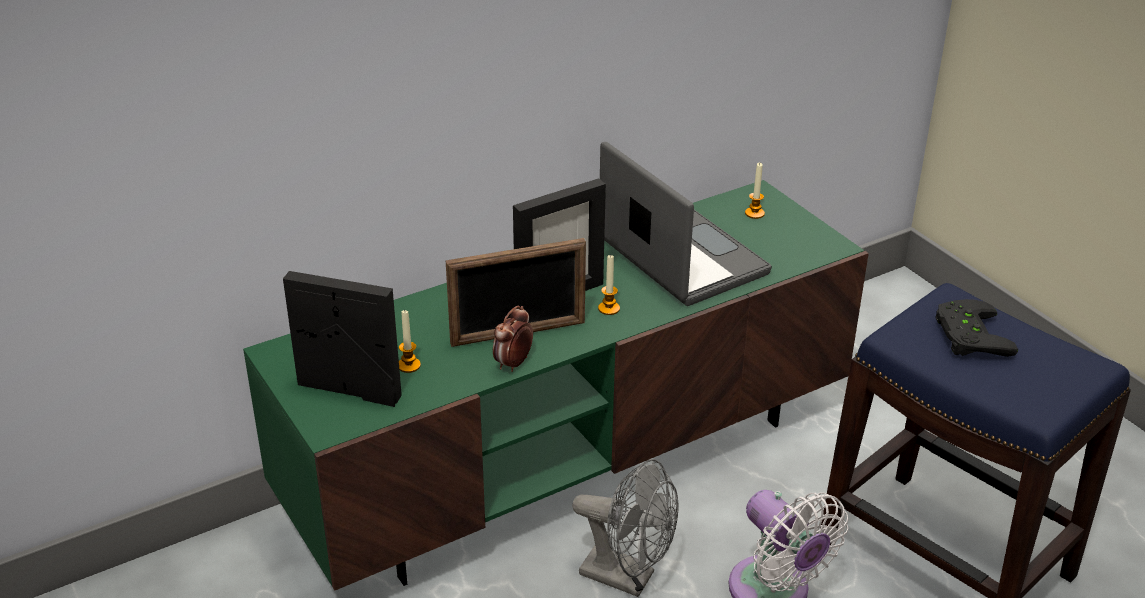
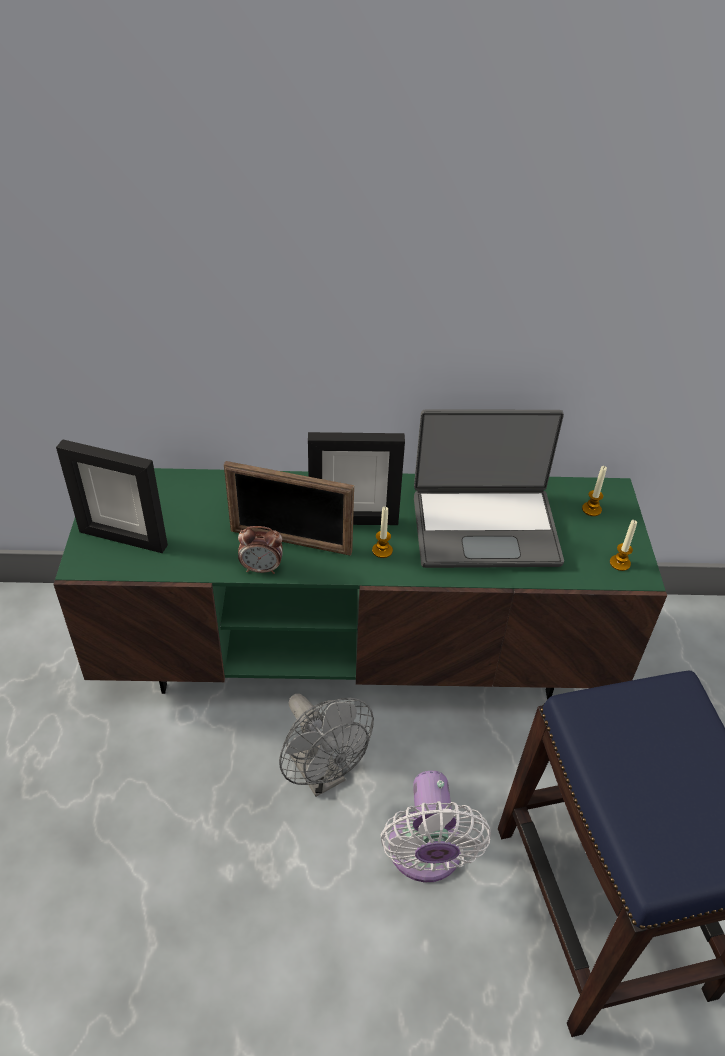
camera: 30 degrees right, 10 degrees up
(348, 391) = (124, 537): picture frame -> picture frame turned 150 degrees clockwise
(409, 365) = (185, 534): candle -> candle (619, 563)
(513, 364) = (262, 568): alarm clock -> alarm clock turned 150 degrees counterclockwise
(680, 258) = (485, 527): laptop -> laptop turned 90 degrees clockwise
(967, 335) = (658, 742): black game controller -> none

